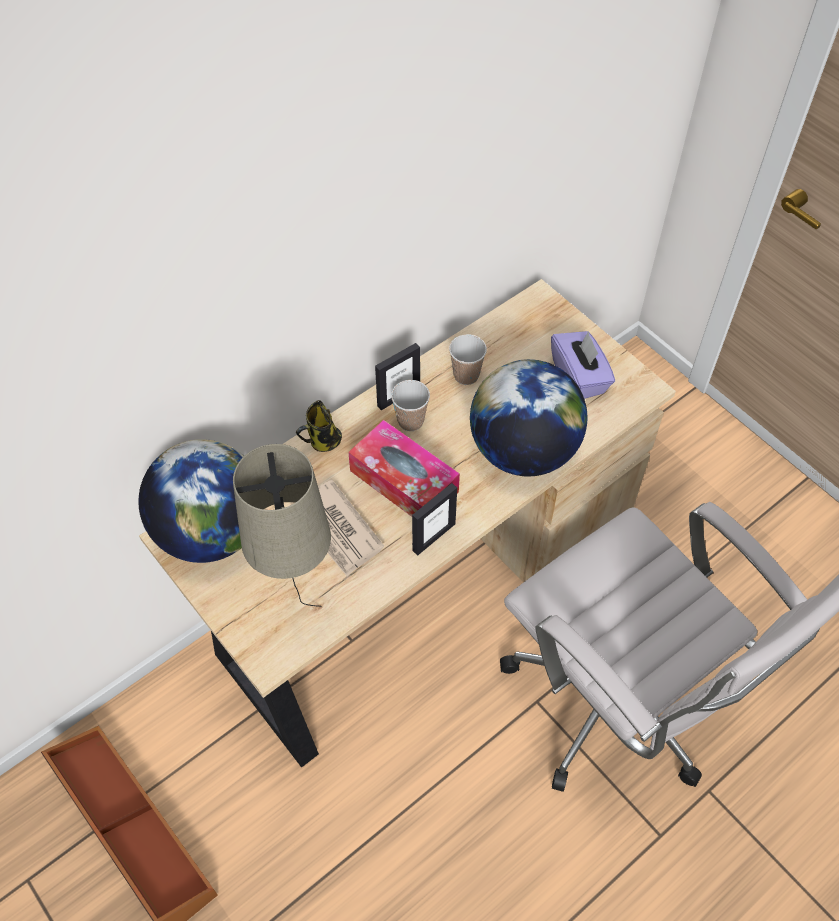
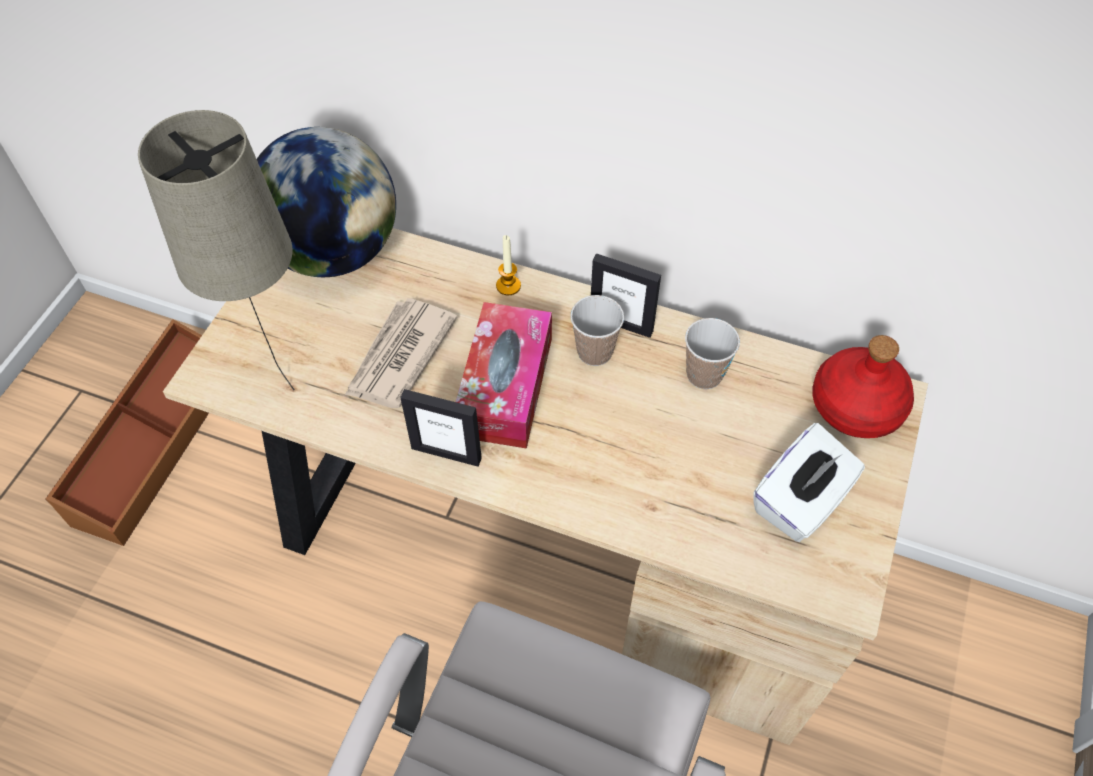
camera: 60 degrees right, 0 degrees up
(322, 441) = (508, 286): mug -> candle
(523, 450) = (635, 489): globe -> none
(534, 318) = (855, 405): none -> red bottle
(579, 377) = (800, 501): purple tissue box -> white tissue box

